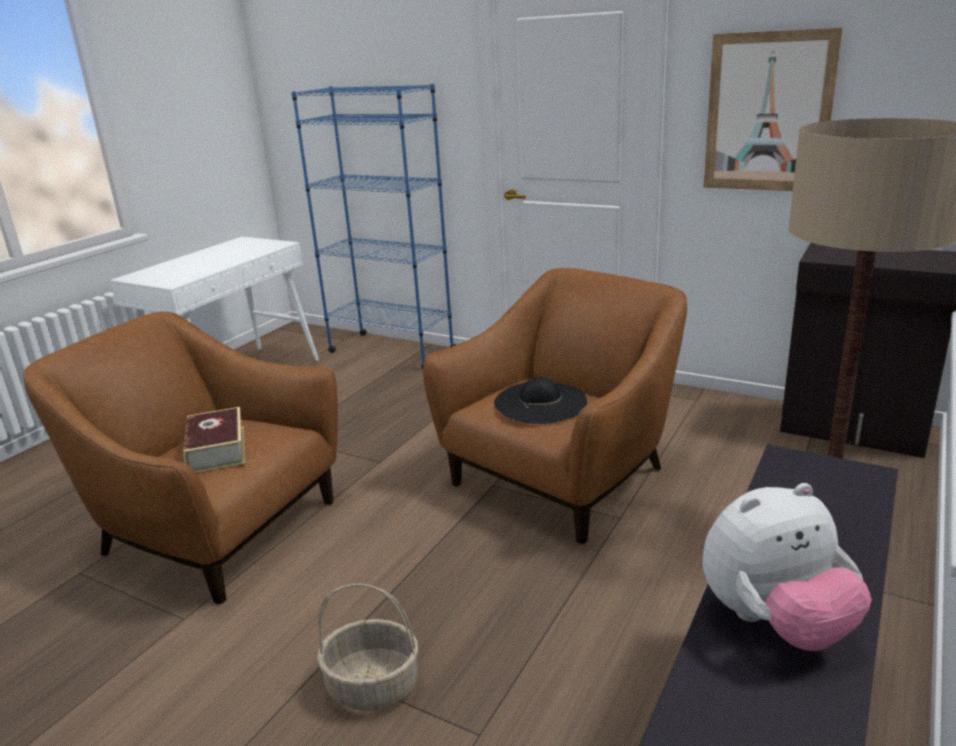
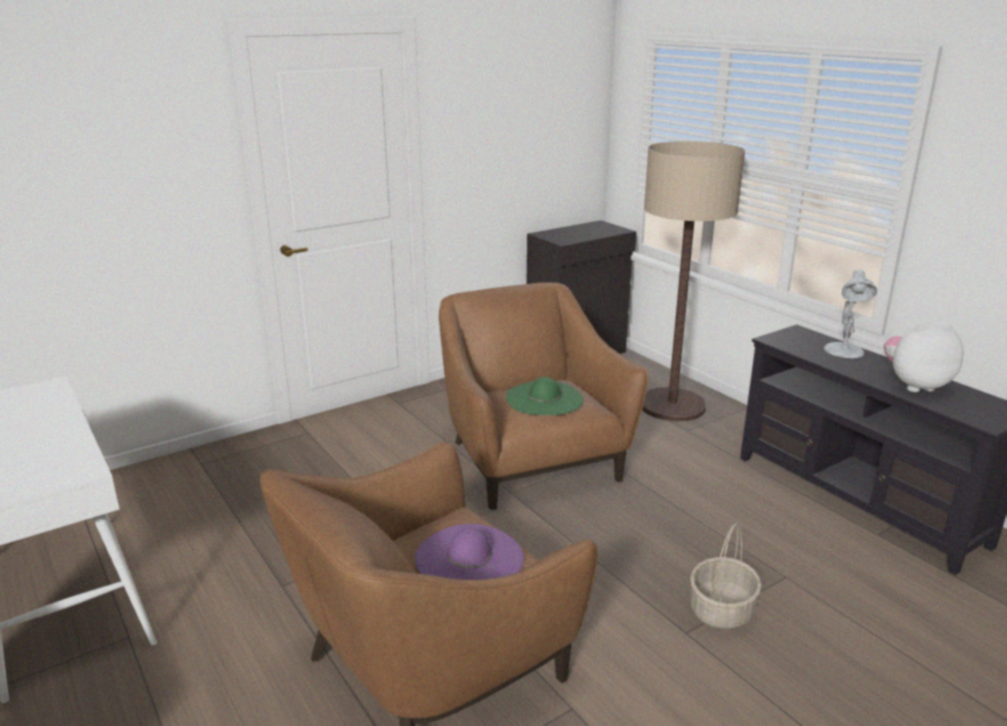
camera: 65 degrees left, 0 degrees up
(217, 449) = (469, 558): book -> purple hat
(391, 350) = (166, 473): blue bookcase -> none
(540, 402) = (544, 398): black hat -> green hat
(768, 113) = (492, 144): picture -> none
(775, 623) = (914, 385): plush toy -> plush toy turned 105 degrees counterclockwise
(838, 528) = (844, 351): none -> white table lamp

